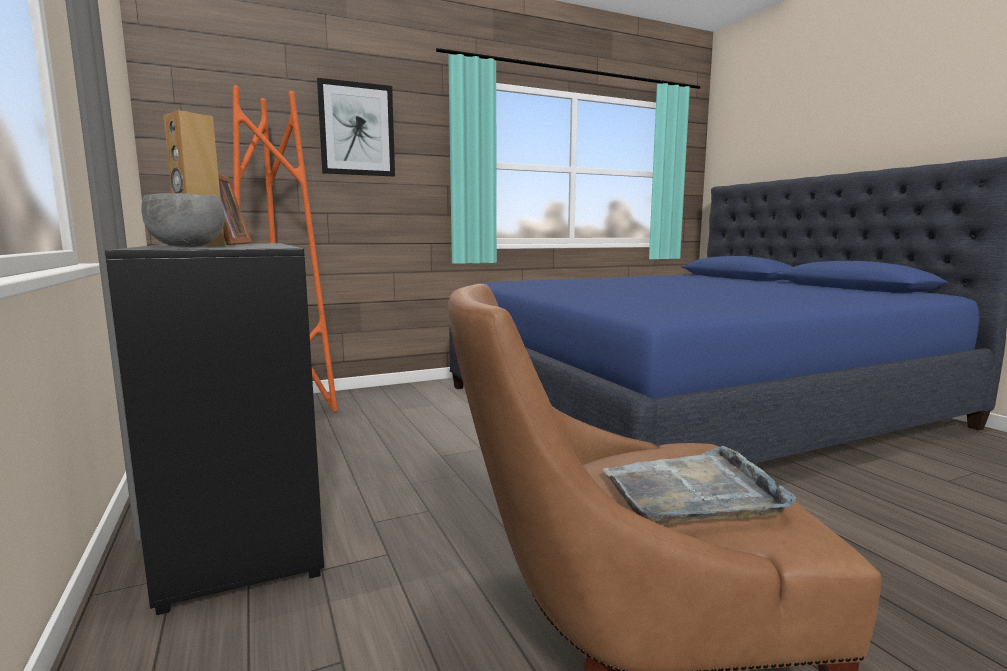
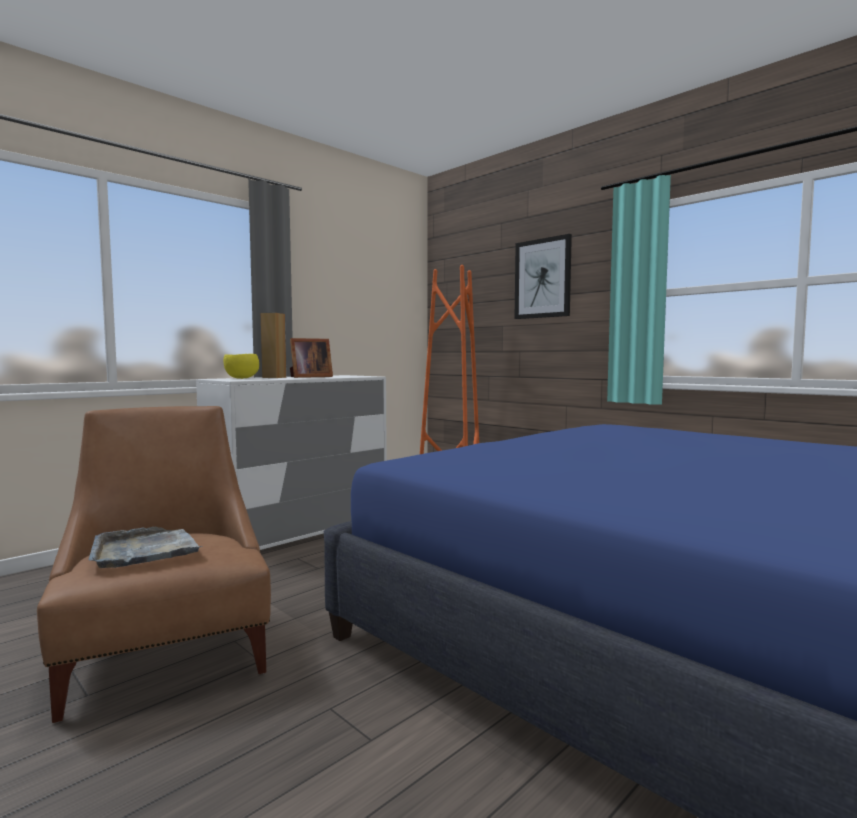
camera: 70 degrees right, 5 degrees down
(187, 247) = (241, 378): grey bowl -> yellow bowl
(243, 511) = (300, 530): black dresser -> white dresser

